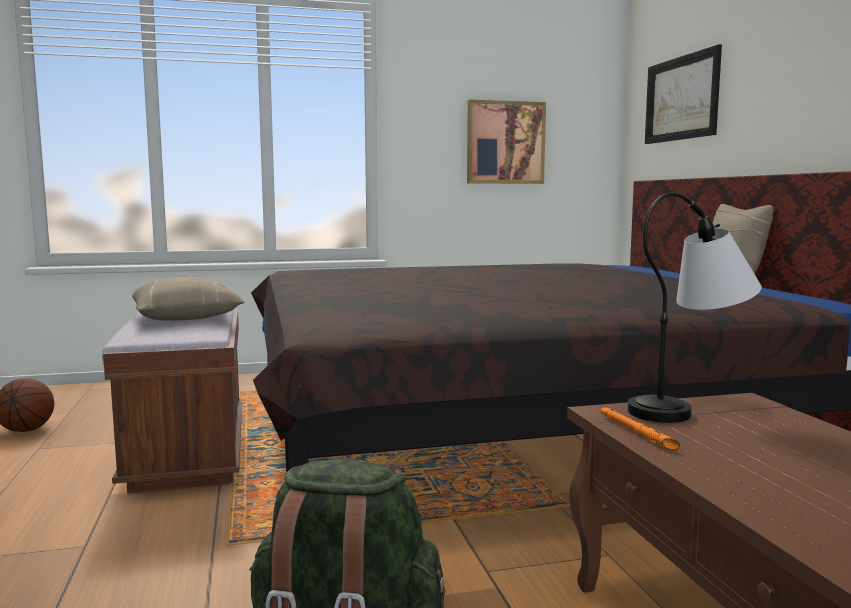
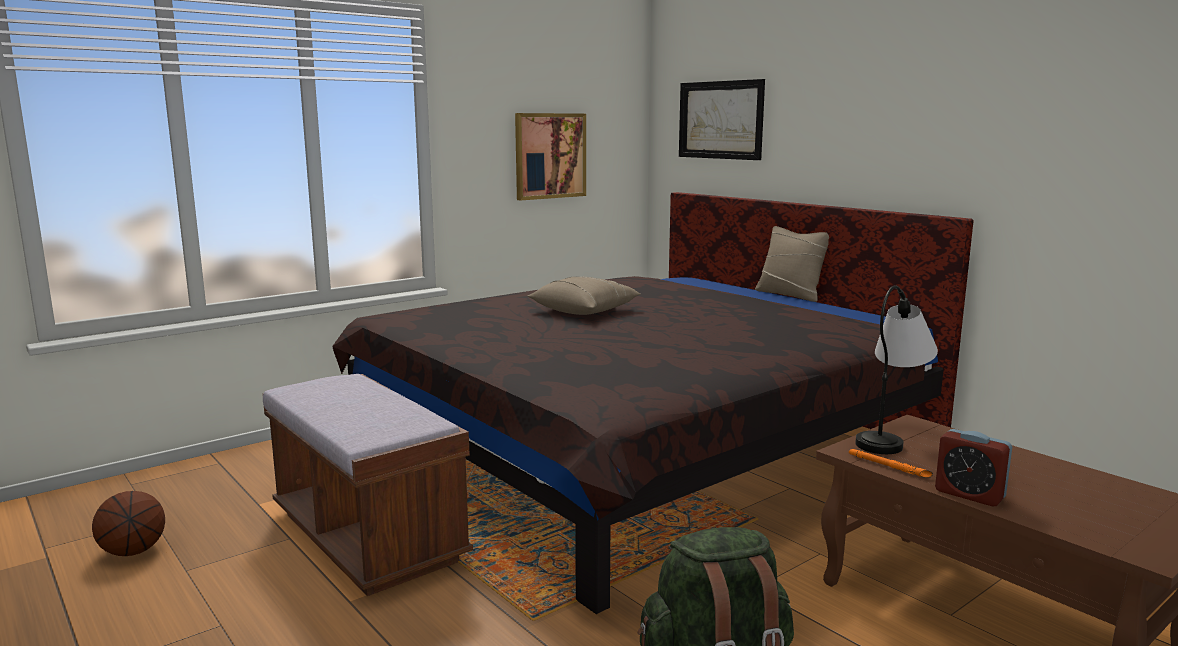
camera: 25 degrees left, 5 degrees up
(187, 317) = (360, 399): beige pillow -> beige pillow (584, 310)
(709, 476) = (969, 494): none -> alarm clock

